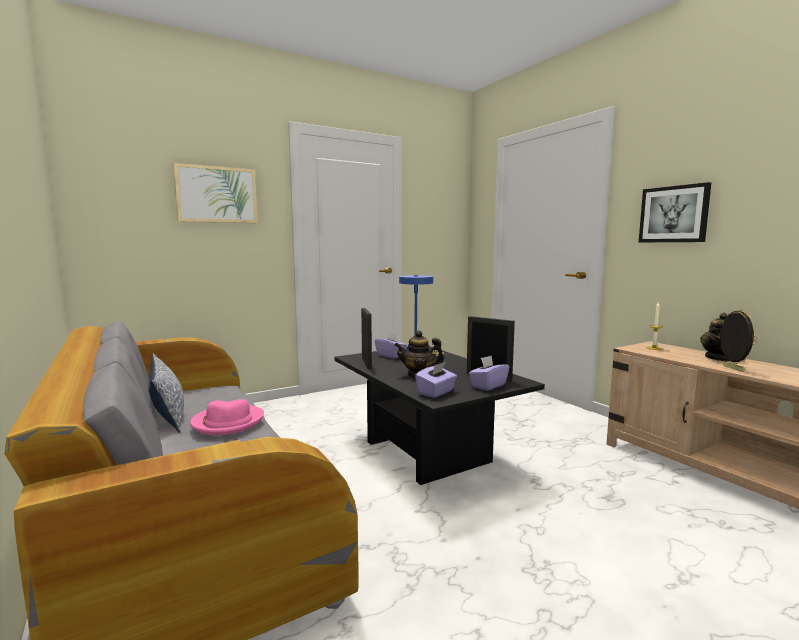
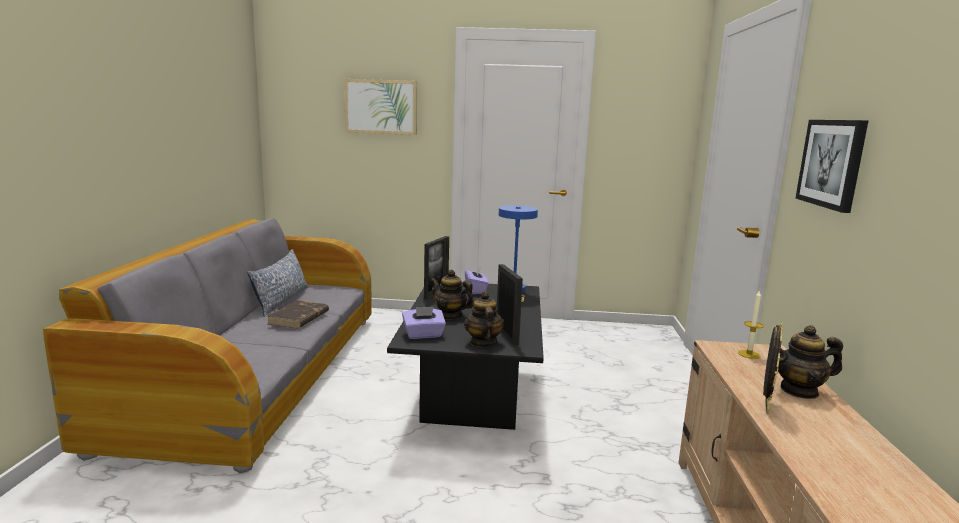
camera: 35 degrees right, 5 degrees up
(227, 422) = (298, 318): pink hat -> brown book
(488, 386) = (483, 342): purple tissue box -> teapot

